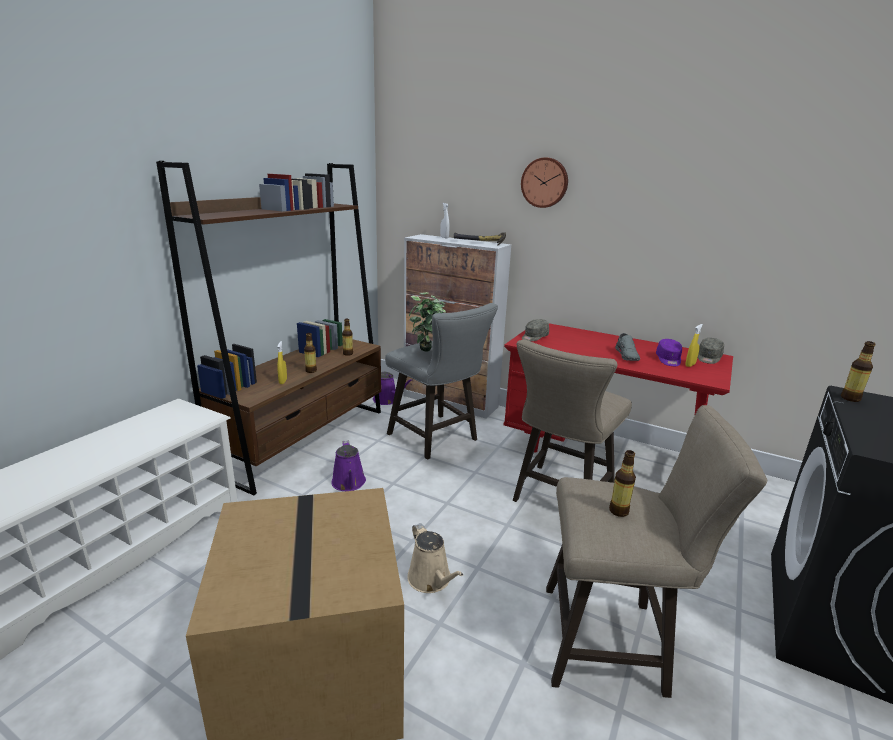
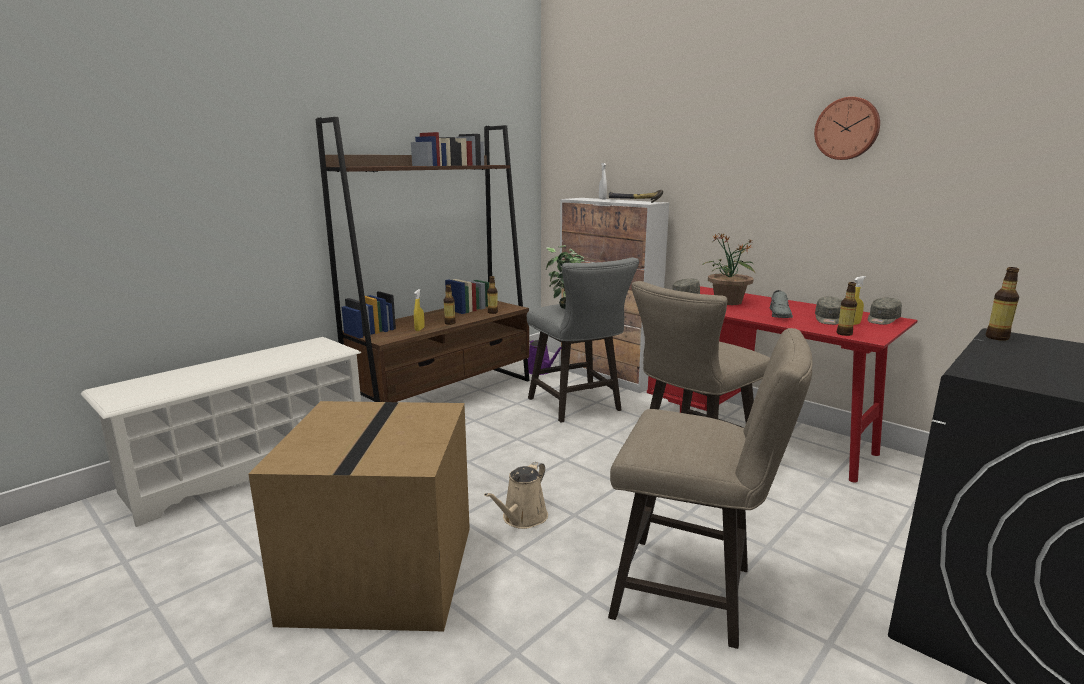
camera: 15 degrees right, 5 degrees down
(349, 483) = (473, 435): purple watering can -> none
(431, 580) = (522, 518): beige watering can -> beige watering can turned 45 degrees clockwise
(545, 182) = (703, 134): wall clock -> wall clock (847, 128)
(575, 342) = (727, 302): none -> potted plant
(618, 511) = (682, 431): bottle -> bottle (844, 334)
(668, 360) = (828, 319): purple cap -> grey cap

